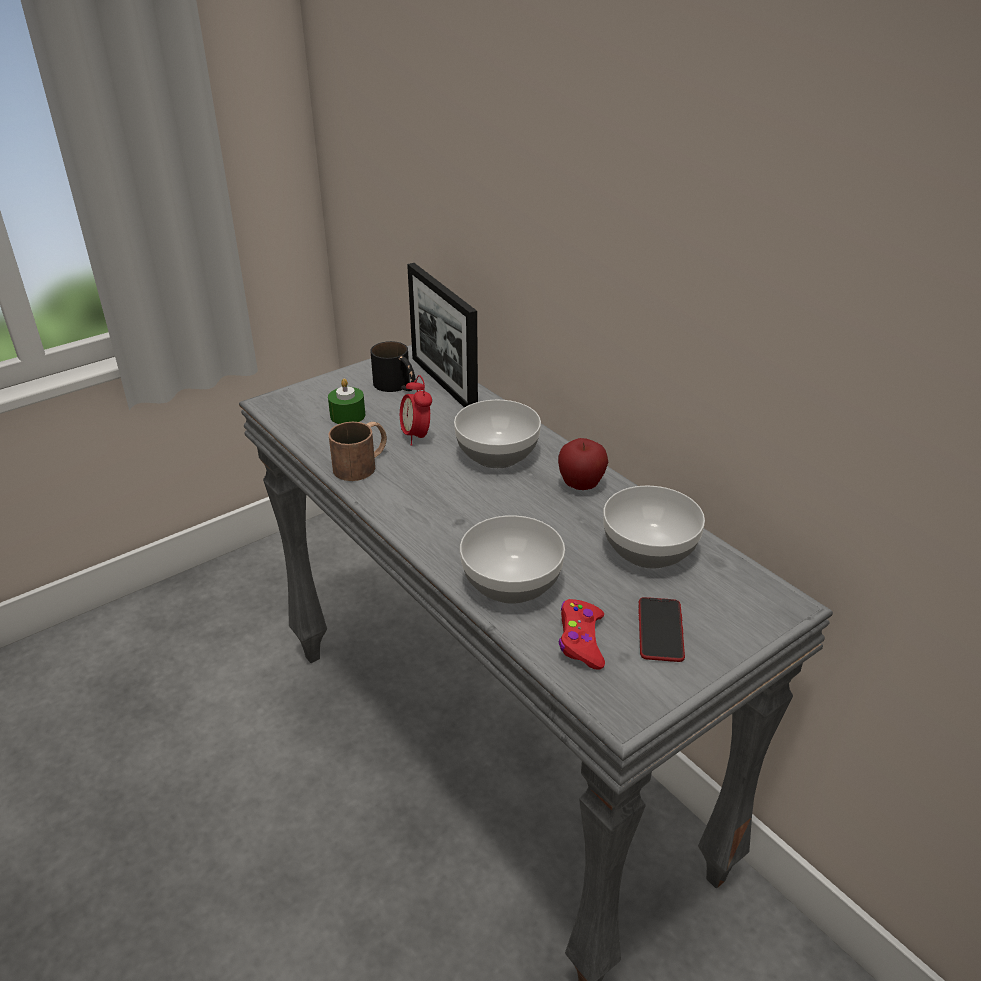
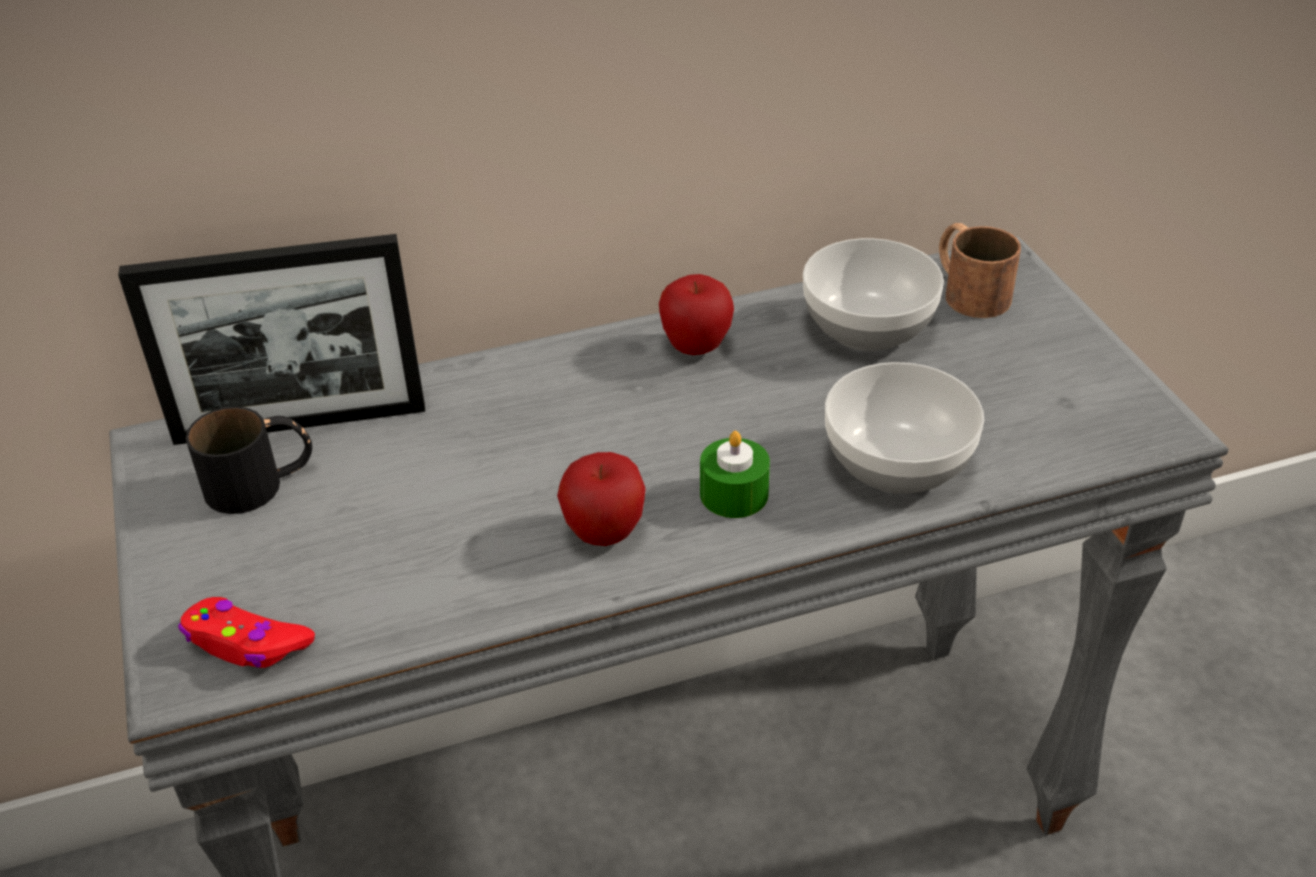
camera: 70 degrees left, 5 degrees up
(347, 415) = (319, 566): green candle -> green candle (734, 494)
(362, 464) = (502, 571): brown mug -> brown mug (967, 290)
(402, 488) = (604, 533): none -> apple
(416, 436) = (454, 488): alarm clock -> none
(497, 454) = (565, 409): bowl -> none
(581, 640) = (1030, 429): red game controller -> red game controller (246, 643)
(660, 630) = (1025, 361): phone -> none

